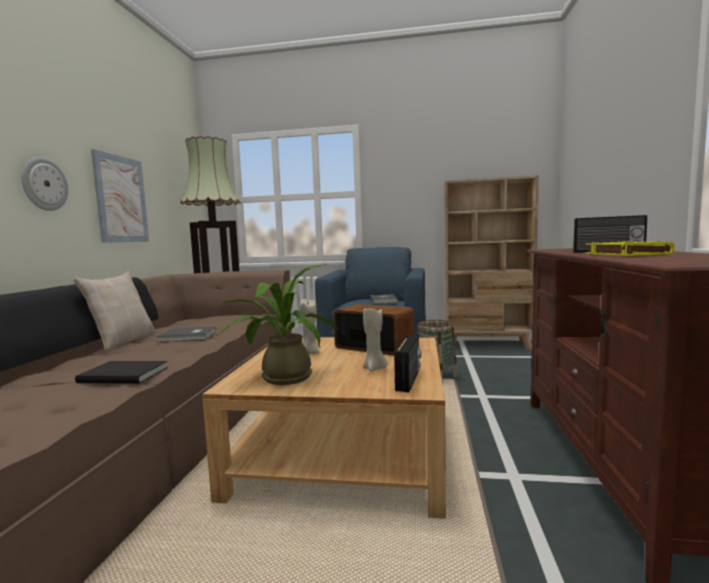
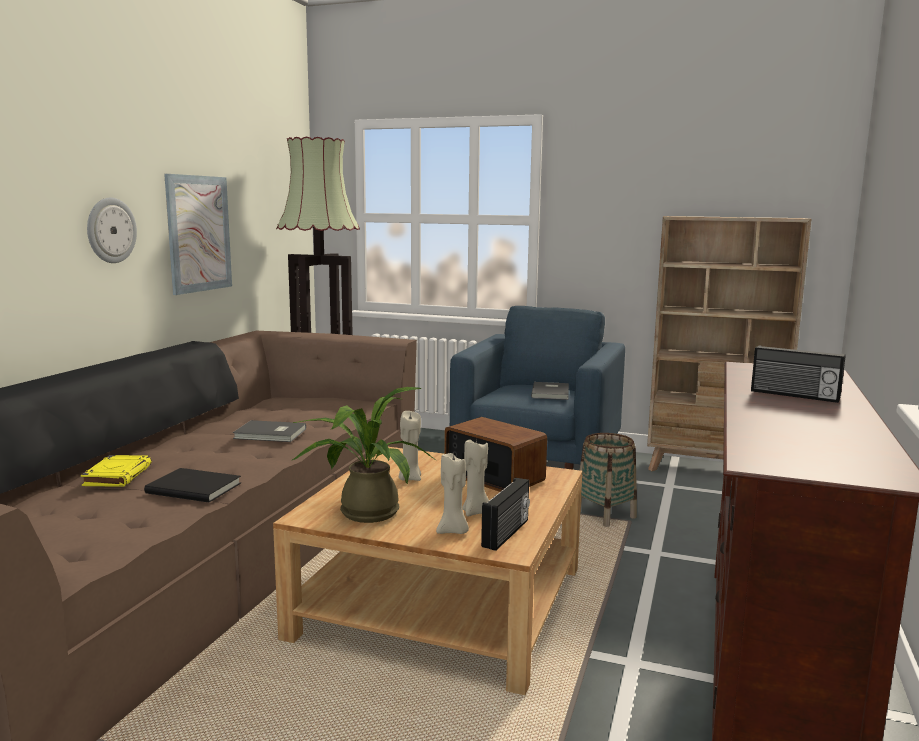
camera: 10 degrees right, 5 degrees up
(122, 341) = (194, 430): beige pillow -> none
(364, 383) = (453, 531): none -> beige candle
(625, 254) = (786, 413): yellow book -> yellow book (117, 475)

